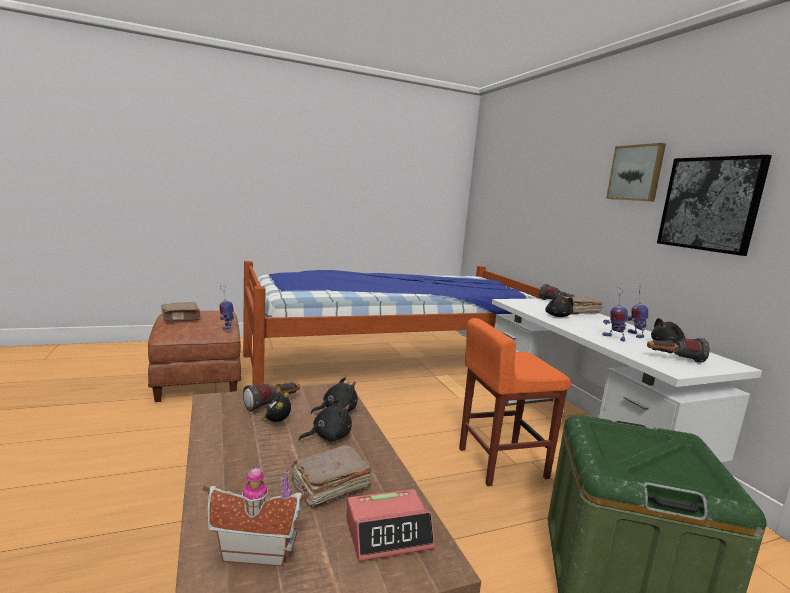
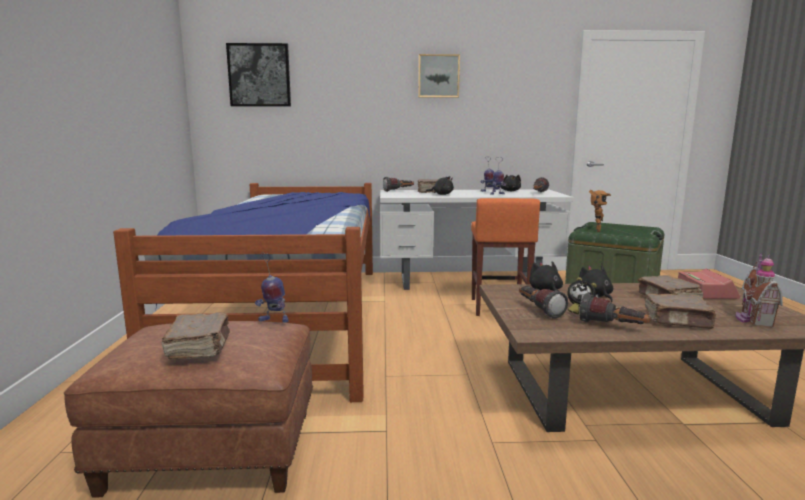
camera: 70 degrees left, 0 degrees up
(225, 436) = (612, 327): none -> flashlight
(244, 480) = (678, 321): none -> brown book
(619, 435) = (595, 230): none -> toy robot
(710, 204) = (499, 97): picture -> picture (259, 75)

